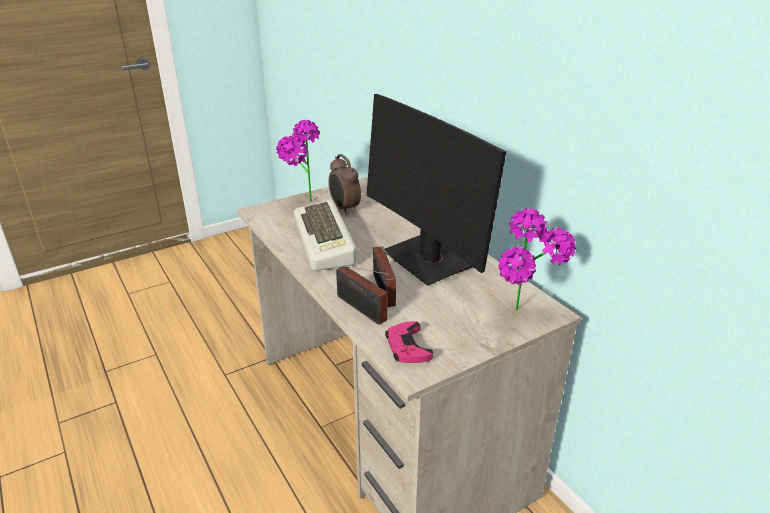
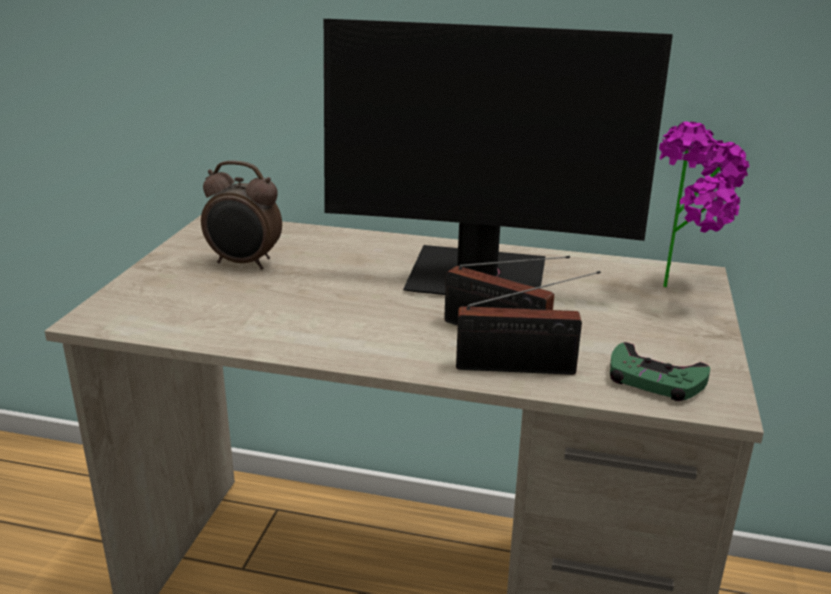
camera: 45 degrees left, 5 degrees down
(300, 203) = (154, 280): potted plant -> none
(326, 242) = (303, 313): keyboard -> none
(407, 347) = (654, 380): pink game controller -> green game controller

